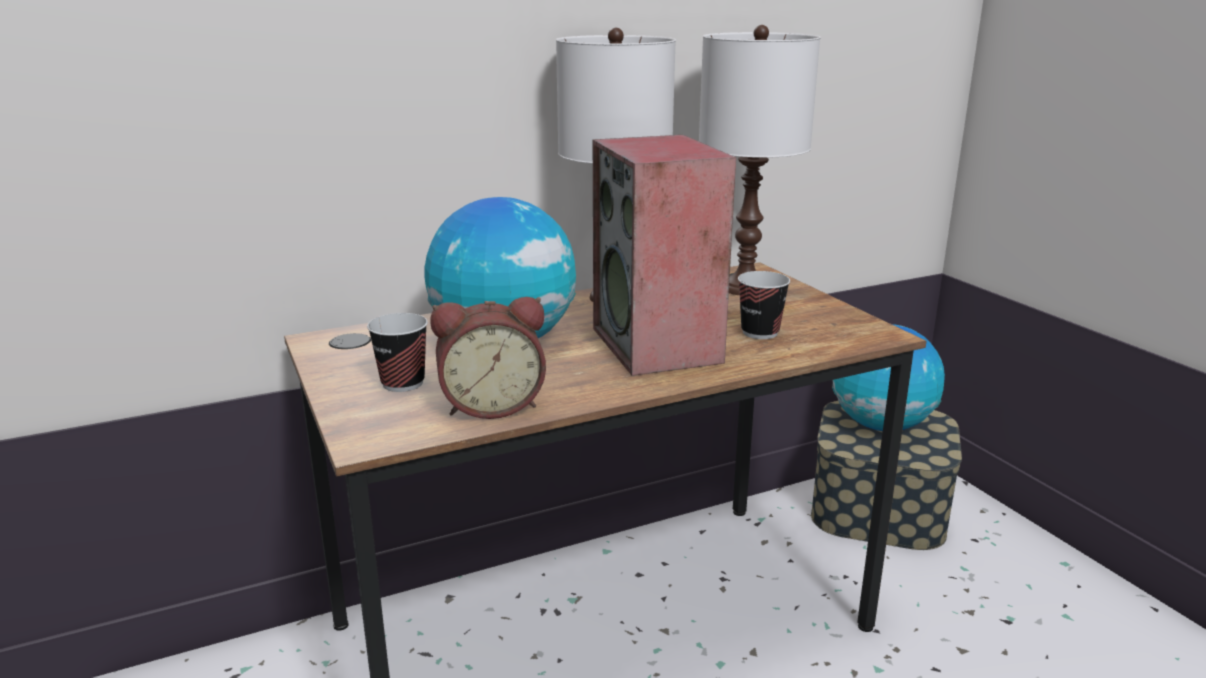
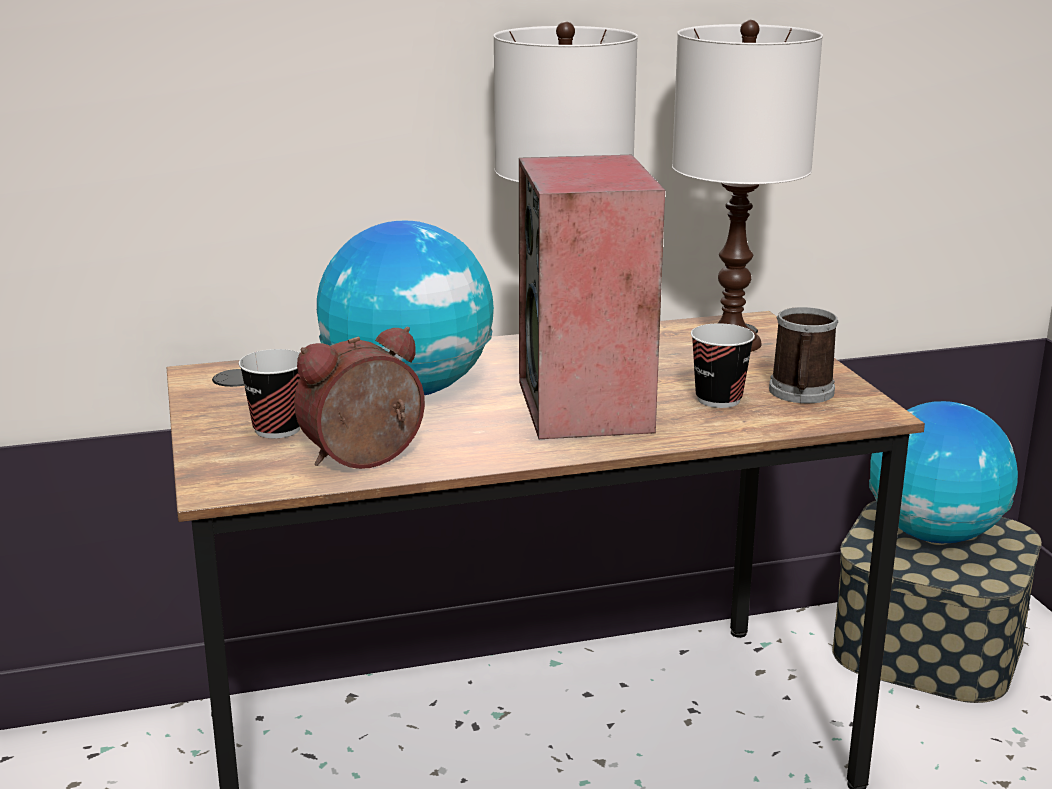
camera: 10 degrees right, 0 degrees up
(491, 405) = (365, 460): alarm clock -> alarm clock turned 150 degrees clockwise
(820, 324) = (801, 394): none -> mug

